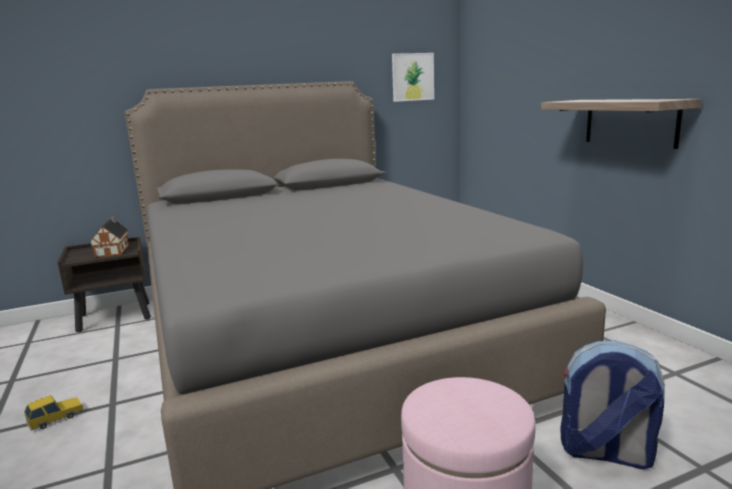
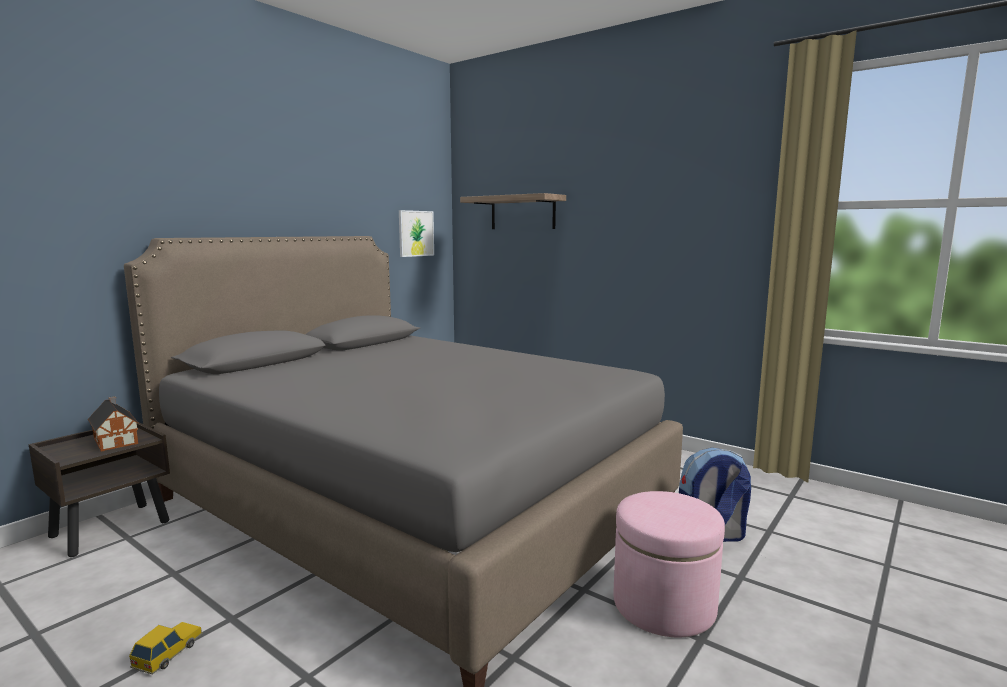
camera: 30 degrees left, 5 degrees down
(630, 122) = (636, 282): shelf -> shelf (522, 213)

